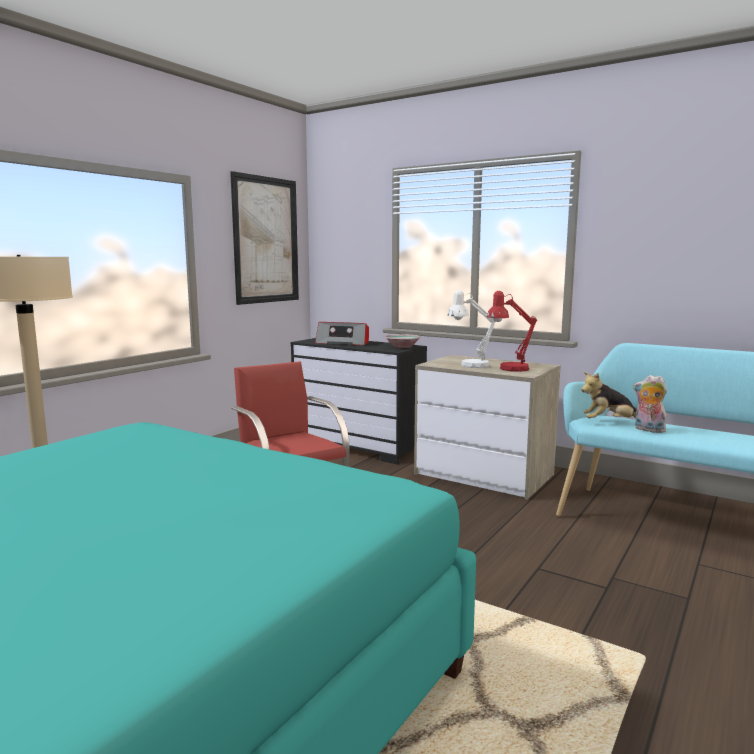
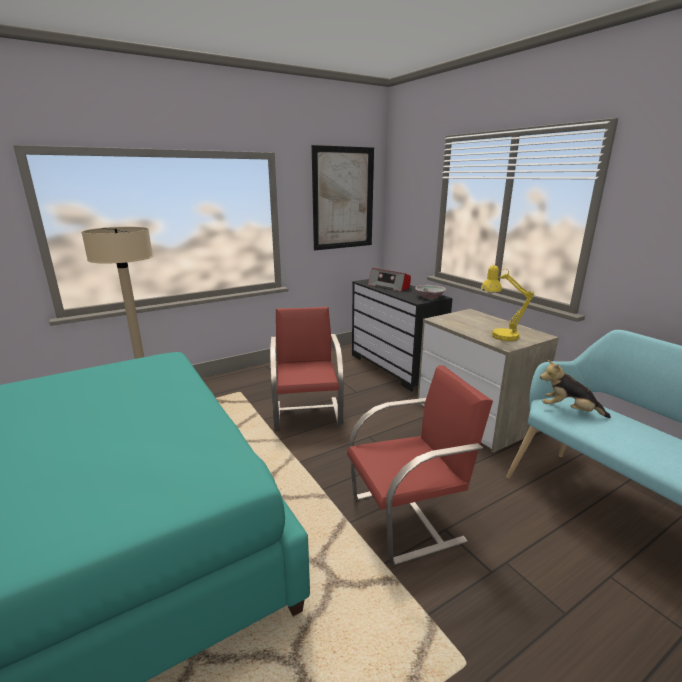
camera: 25 degrees right, 10 degrees up
(469, 366) = (468, 326): white table lamp -> none
(495, 568) = (409, 518): none -> red chair
(508, 369) = (499, 336): red table lamp -> yellow table lamp
(648, 430) = (601, 430): plush toy -> none

